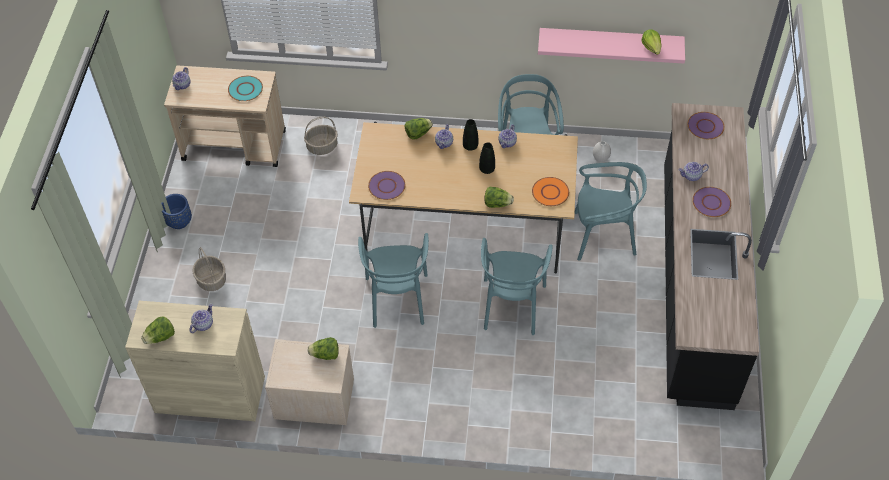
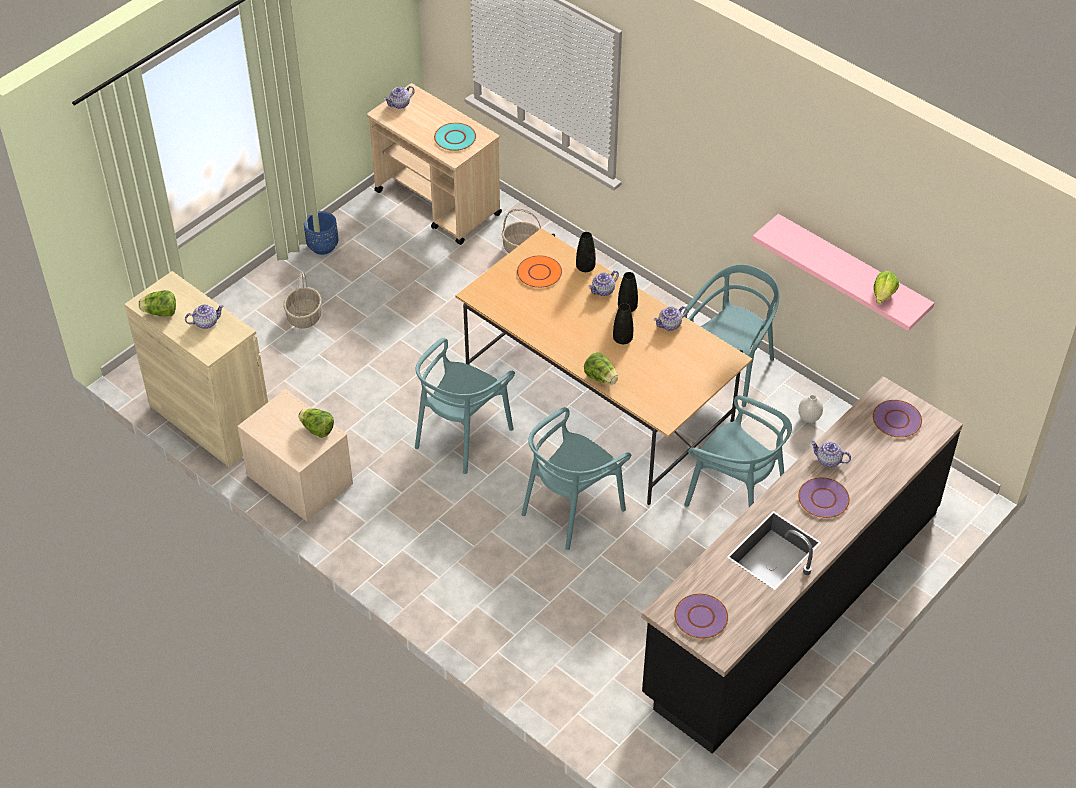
camera: 35 degrees right, 5 degrees down
(387, 186) = (506, 301): purple plate -> purple plate (701, 617)
(418, 133) = (585, 267): lettuce -> black vase
(550, 192) = (667, 397): orange plate -> orange plate (539, 272)

